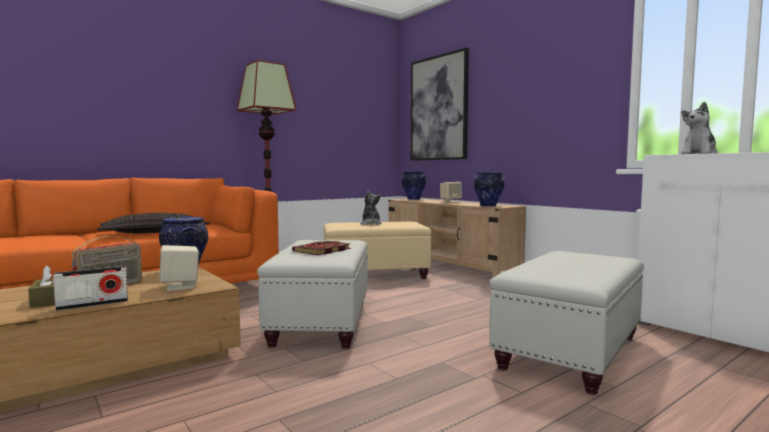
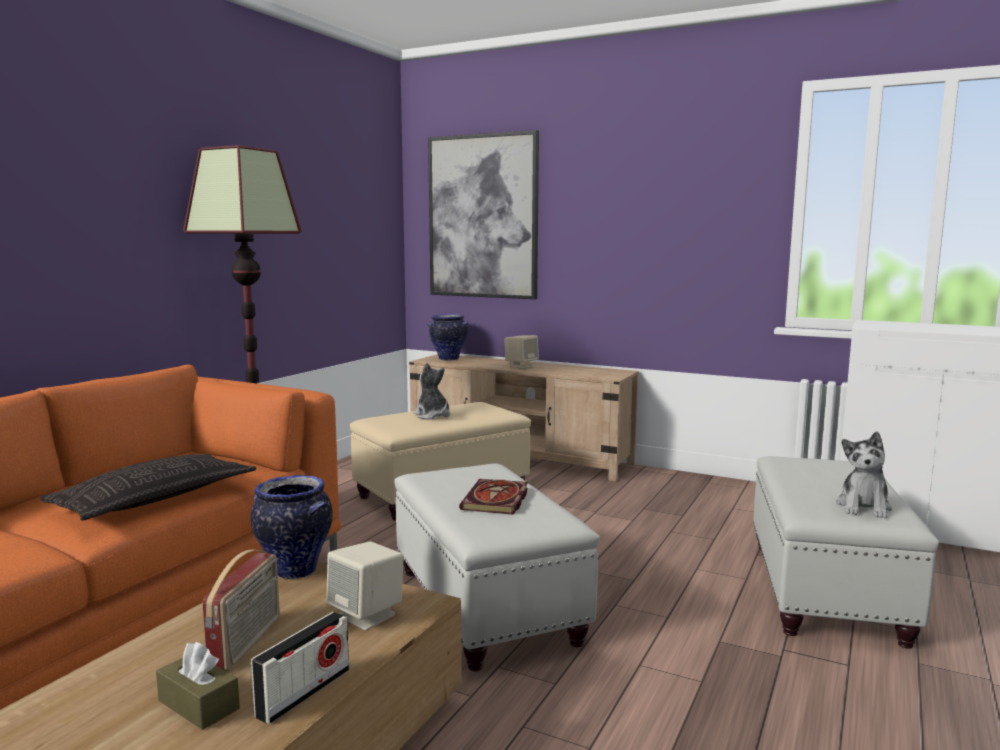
camera: 25 degrees left, 5 degrees up
(488, 206) = (595, 375): vase -> none
(699, 154) = (899, 324): plush toy -> plush toy (864, 507)

